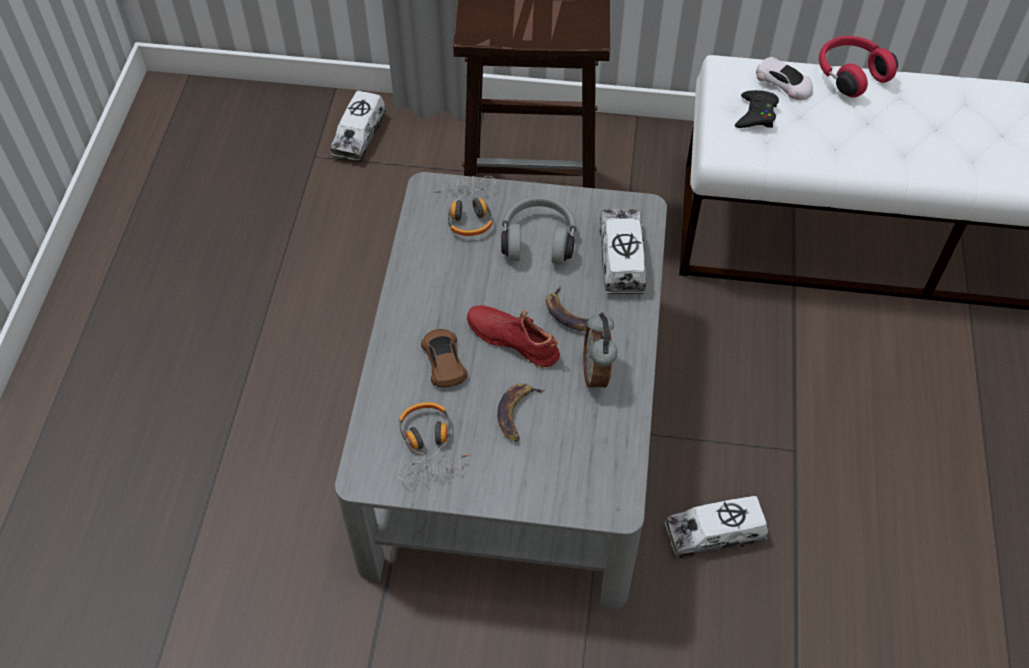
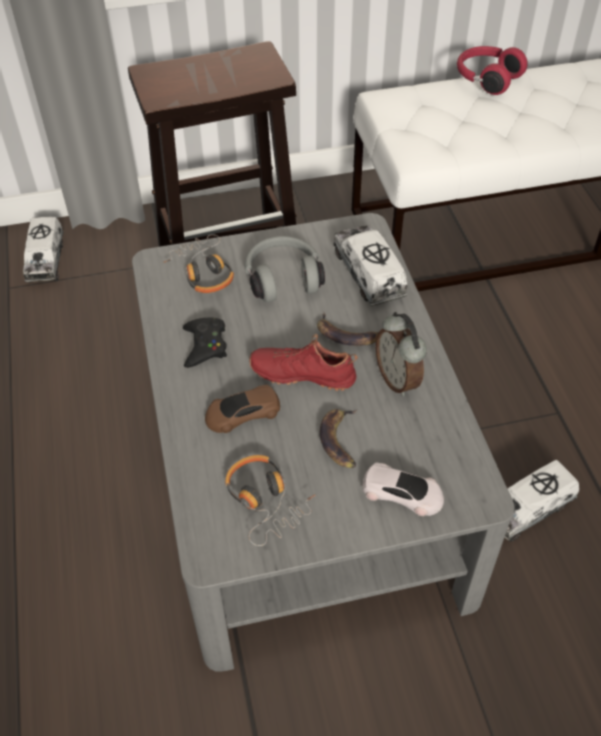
camera: 20 degrees left, 5 degrees down
(443, 360) = (242, 413): brown toy car -> brown toy car turned 75 degrees counterclockwise
(756, 114) = (427, 126): black game controller -> black game controller (205, 346)
(784, 83) = (436, 97): white toy car -> white toy car (403, 493)

